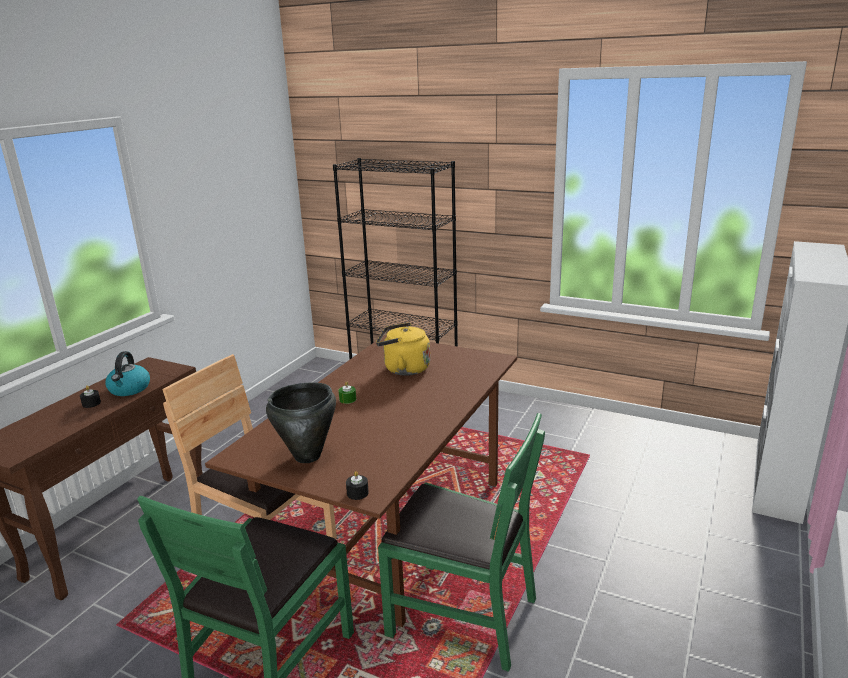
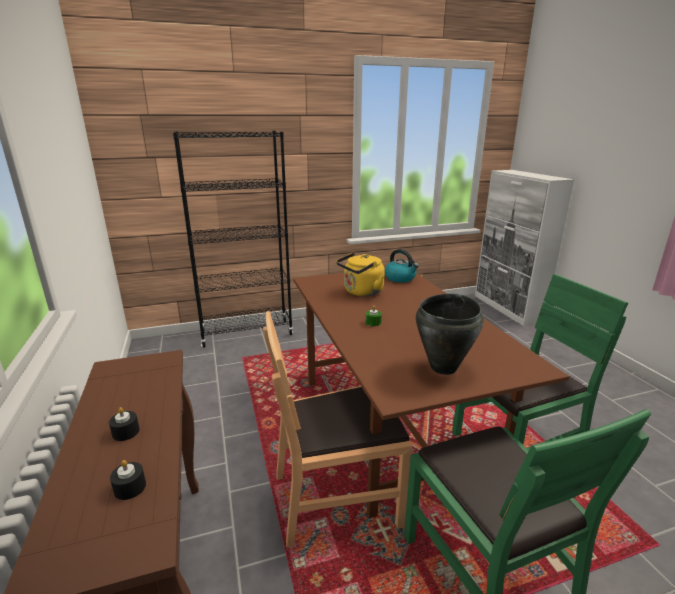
camera: 45 degrees left, 0 degrees up
(129, 389) = (147, 397): kettle -> kettle (400, 278)
(357, 493) = (529, 371): black candle -> black candle (130, 487)

